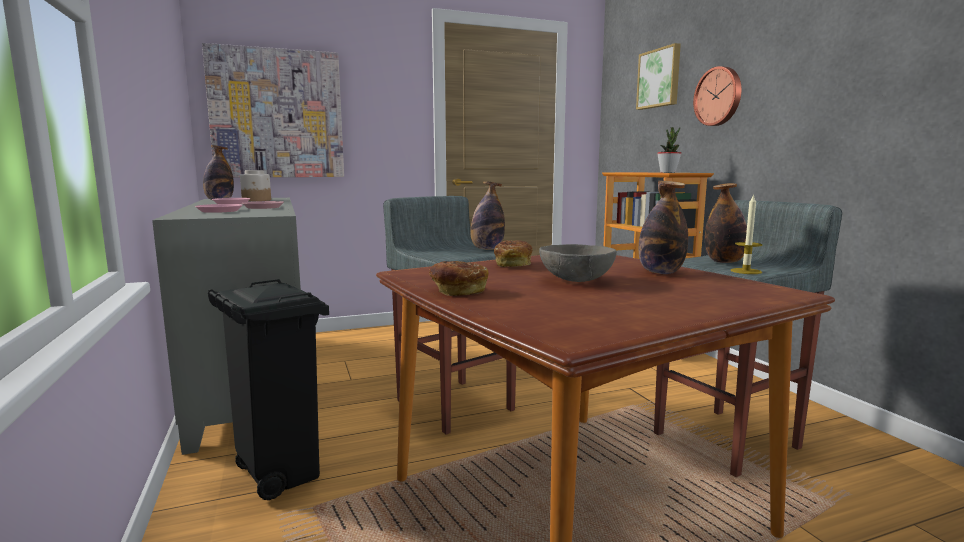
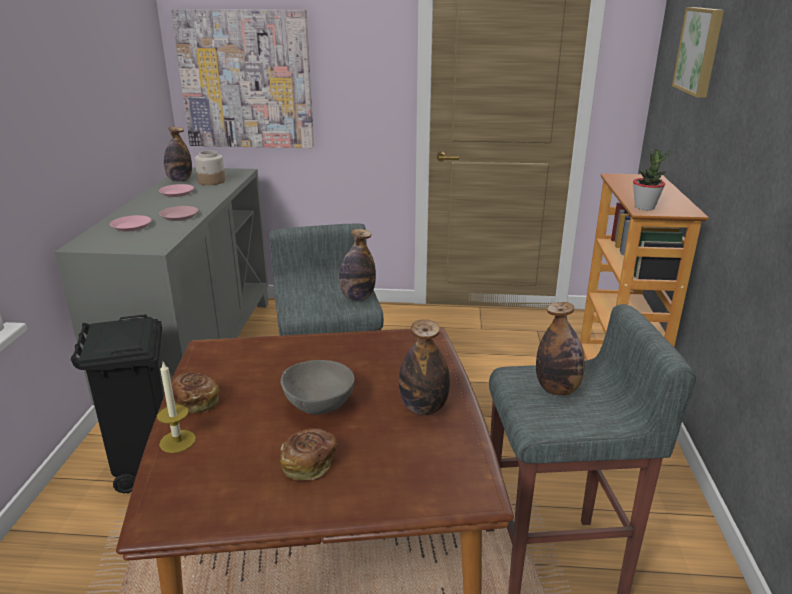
camera: 25 degrees right, 15 degrees up
(513, 264) = (316, 352): bread -> bread (309, 464)
(719, 96) = (737, 111): wall clock -> none
(746, 271) = (540, 421): candle -> candle (177, 441)

